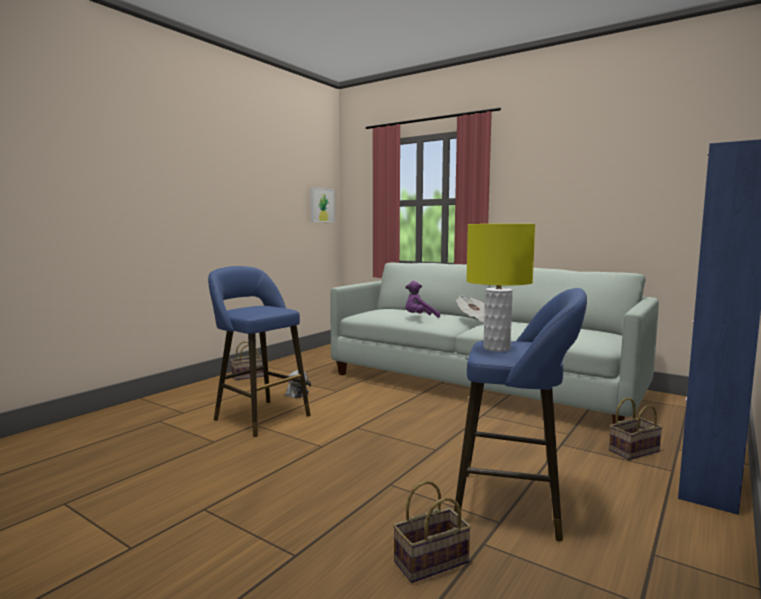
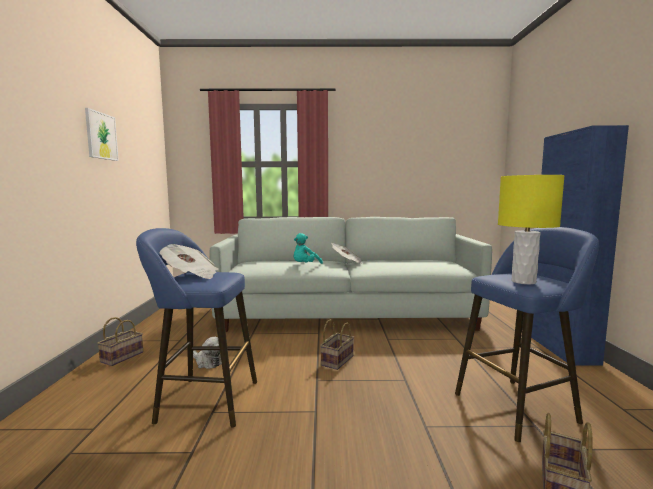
camera: 35 degrees left, 0 degrees up
(252, 307) = (190, 275): none -> newspaper
(322, 205) = (154, 163): picture -> picture (101, 136)
(419, 317) = (305, 265): purple plush toy -> turquoise plush toy
(634, 450) = (502, 339): basket -> basket (337, 360)

